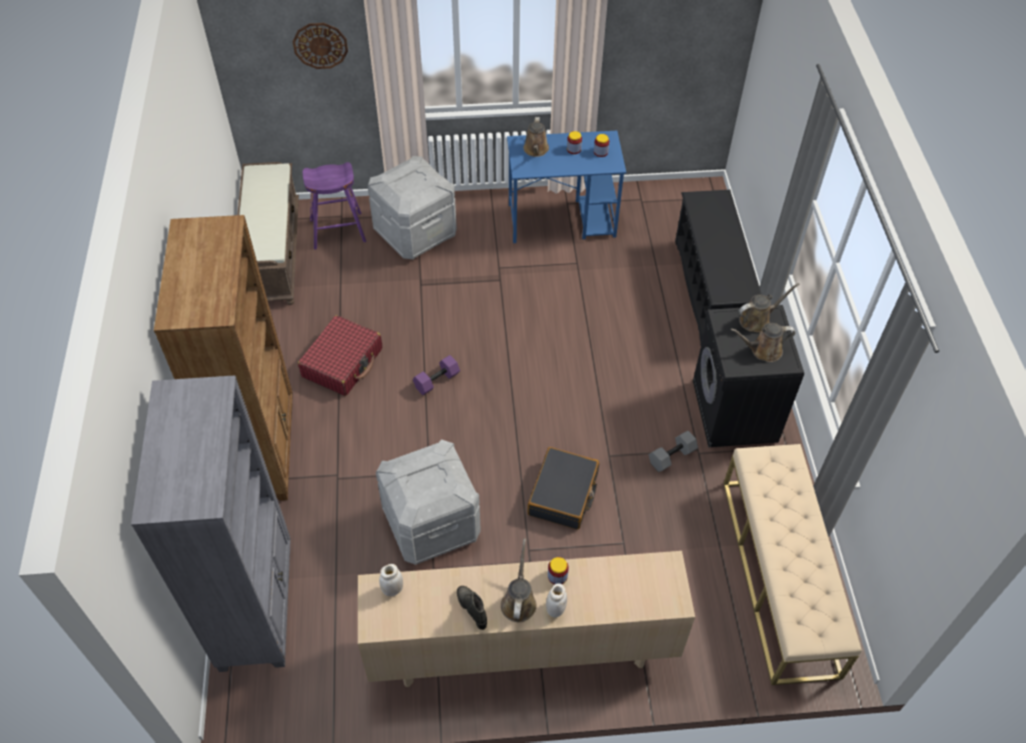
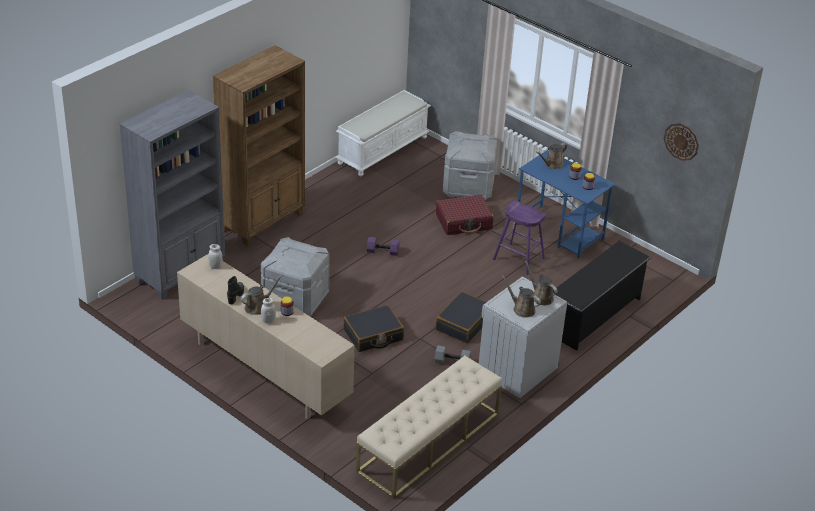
camera: 45 degrees right, 15 degrees down
(272, 253) = (382, 150): brown bench -> white bench
(320, 45) = (464, 32): wall clock -> wall clock (681, 141)
(338, 230) = (429, 161): purple stool -> purple stool (519, 259)
(342, 362) = (349, 214): red suitcase -> red suitcase (464, 222)
(621, 401) = (463, 324): none -> black suitcase
(732, 412) = (516, 369): black washing machine -> white washing machine
(757, 320) = (541, 297): brown watering can -> brown watering can turned 150 degrees counterclockwise

